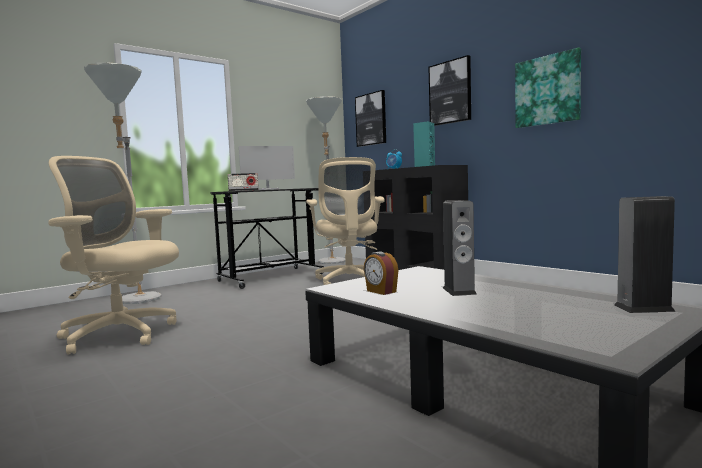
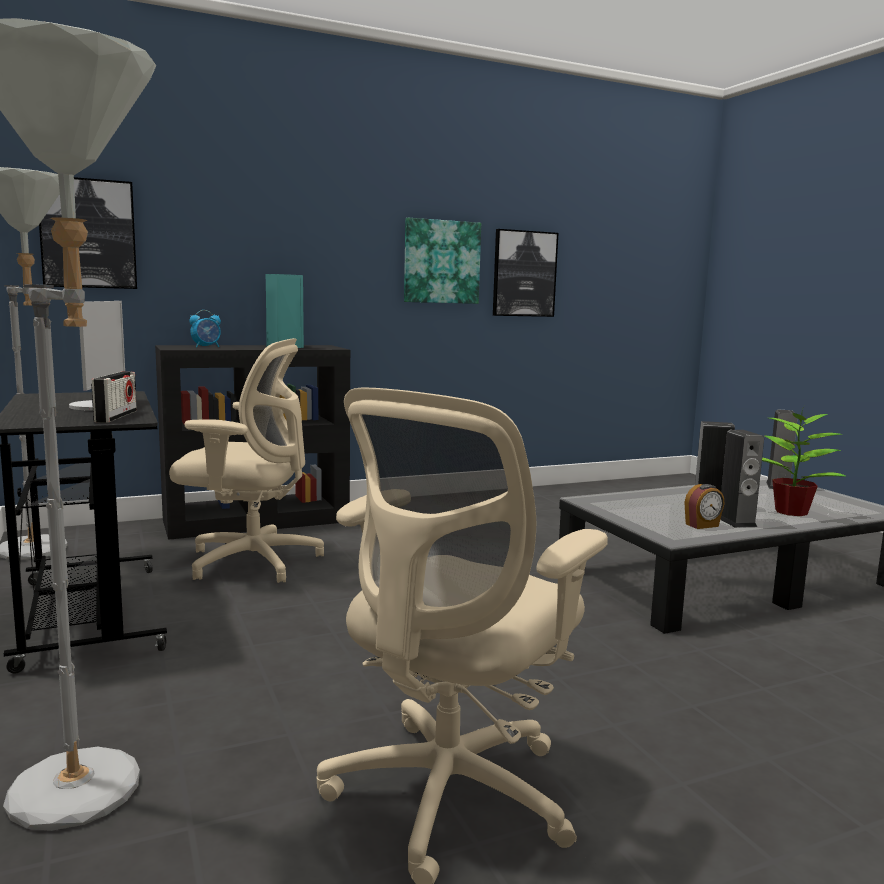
camera: 75 degrees left, 5 degrees up
(410, 298) = (736, 522): none -> speaker
(450, 92) = (295, 228): picture -> picture (524, 274)
(493, 313) = (792, 512): none -> potted plant

